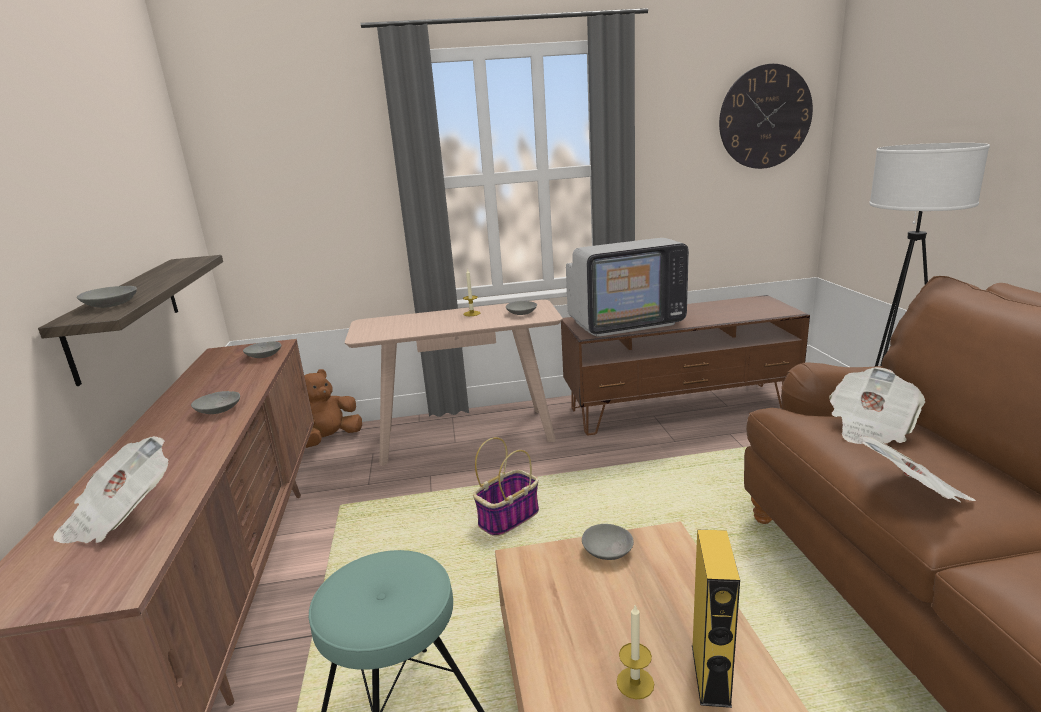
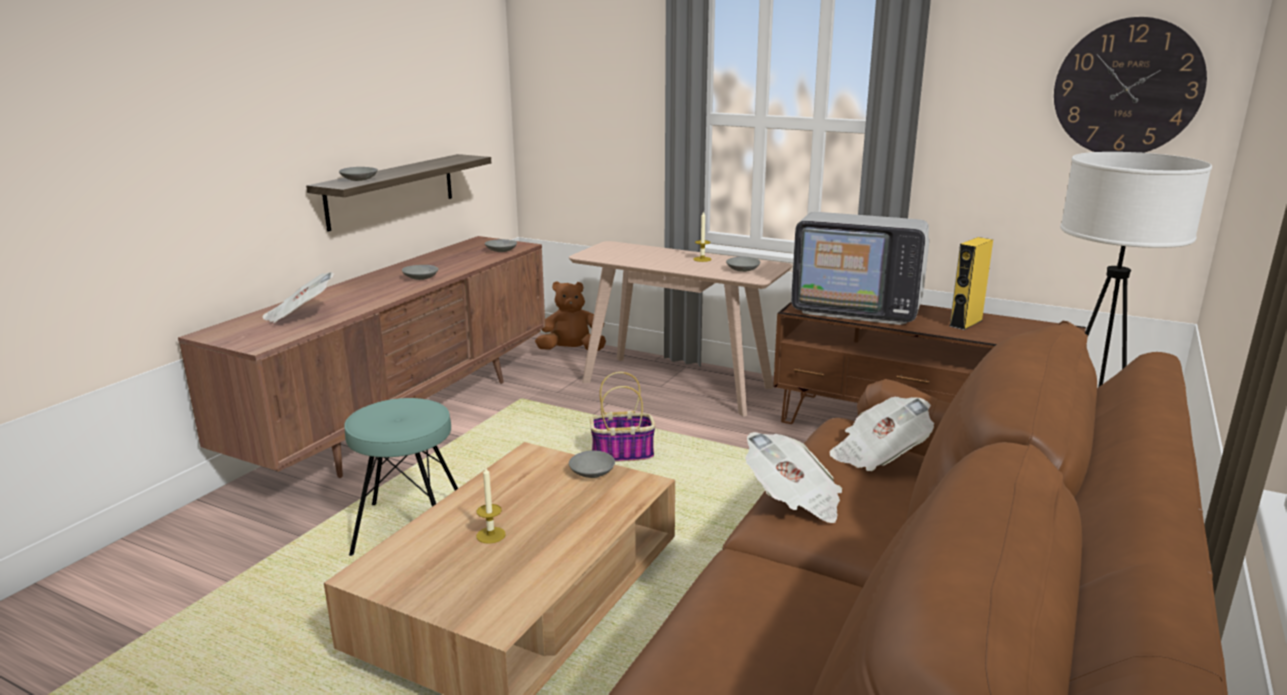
camera: 35 degrees right, 0 degrees up
(710, 674) = (538, 553): yellow speaker -> yellow speaker (965, 323)

